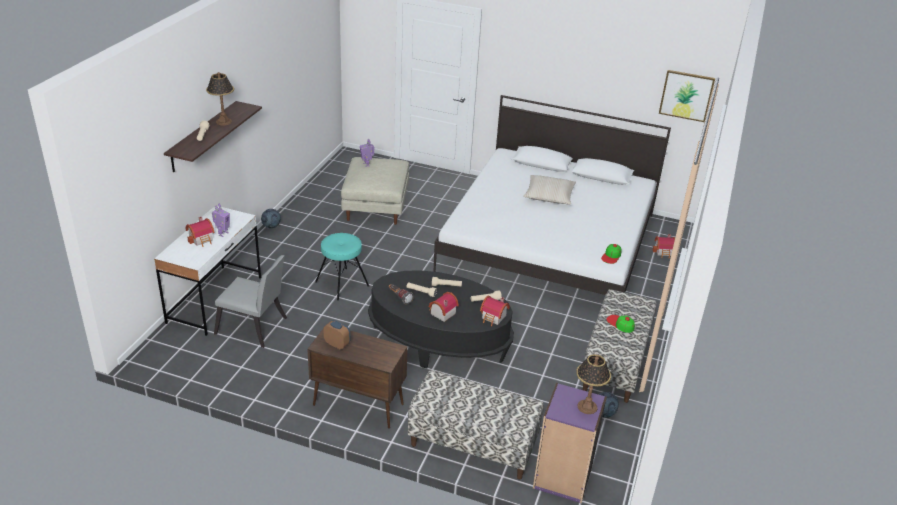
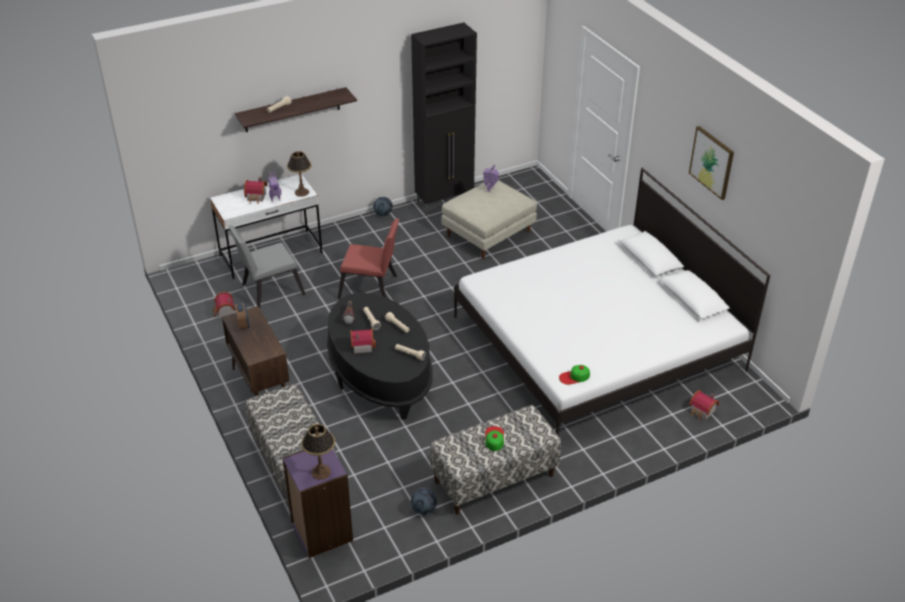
camera: 45 degrees right, 5 degrees up
(223, 122) = (309, 102): table lamp -> table lamp (301, 192)
(254, 328) = (269, 290): grey chair -> grey chair turned 90 degrees clockwise
(309, 197) = (445, 201): none -> black cabinet
(342, 284) = (371, 288): turquoise stool -> red chair
(493, 318) = (395, 372): toy house -> toy house (224, 312)
(549, 195) = (605, 292): beige pillow -> none
(686, 95) = (790, 244): picture -> picture (712, 162)

